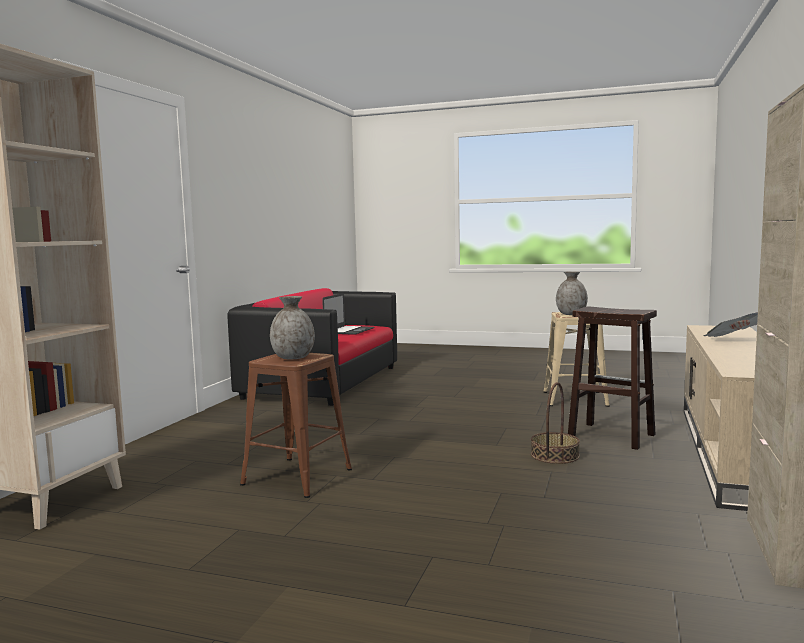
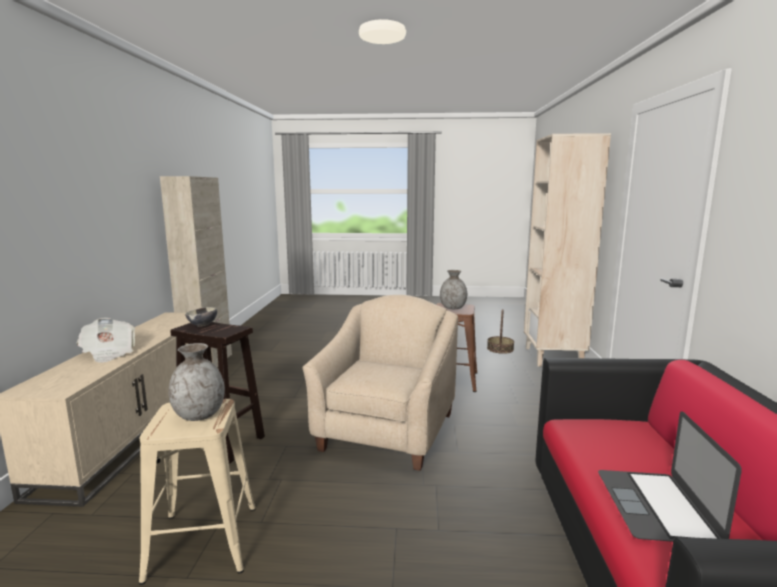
camera: 165 degrees right, 5 degrees up
(435, 432) = (387, 432): none -> beige armchair
(555, 455) = (285, 412): basket -> basket (500, 349)
(628, 310) = (202, 325): none -> bowl

